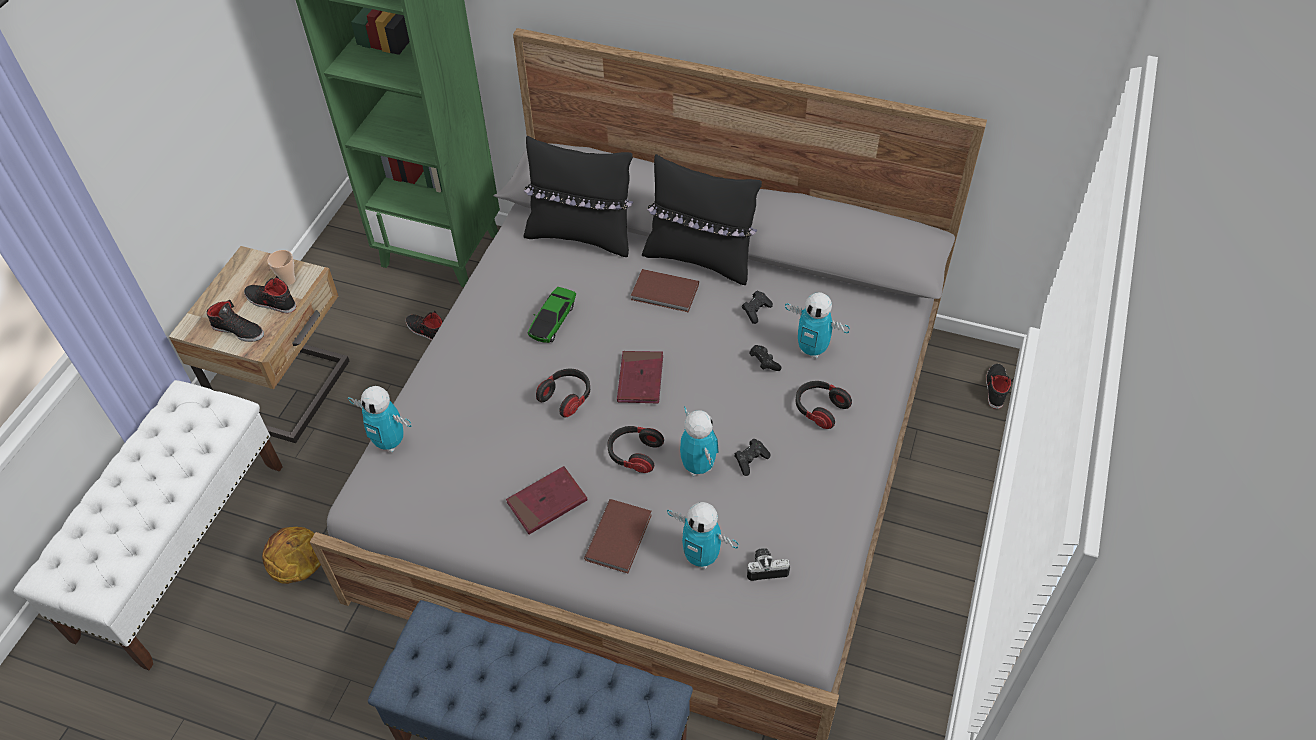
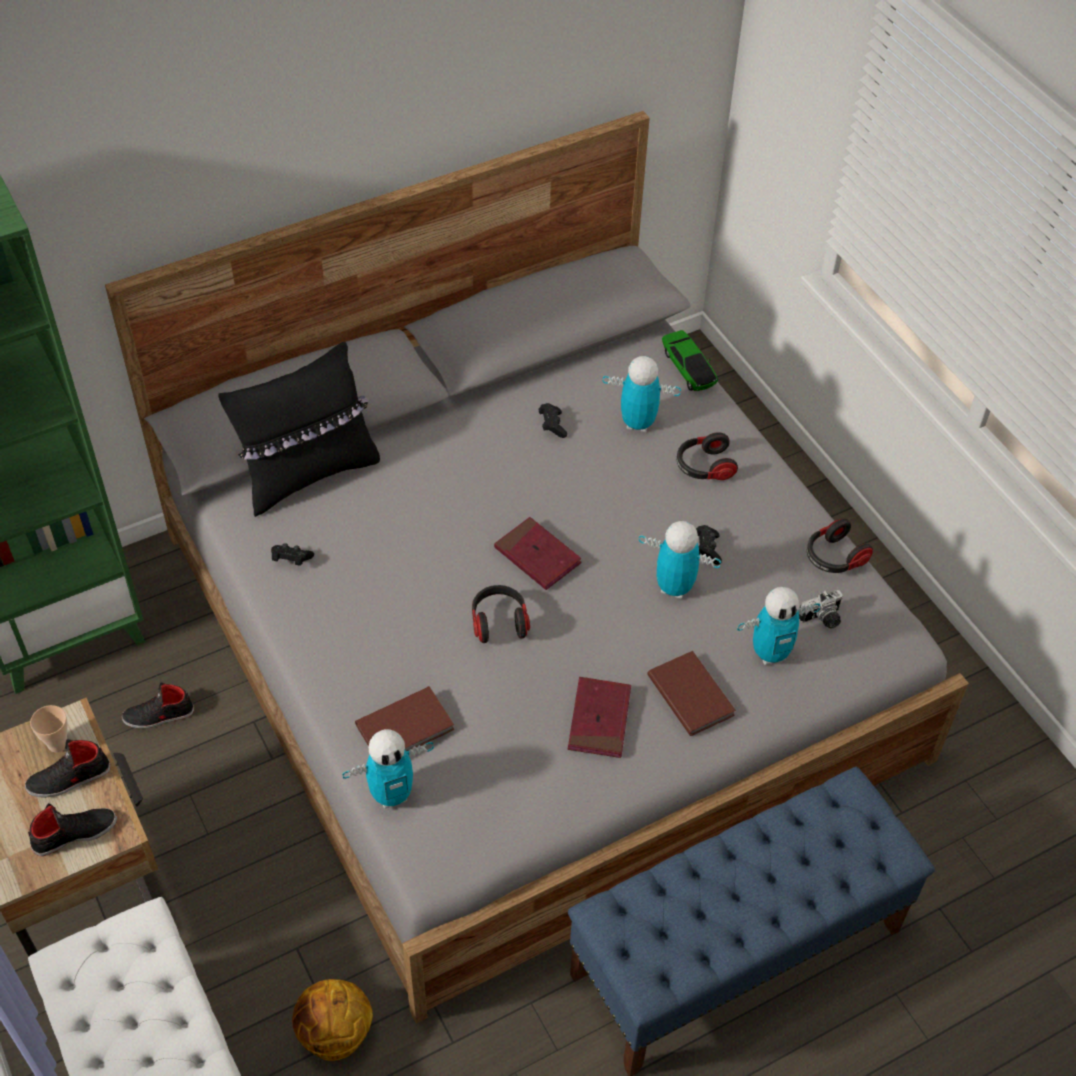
camera: 50 degrees left, 0 degrees up
(553, 321) = (391, 568): toy car -> toy car (688, 368)
(634, 454) = (613, 621): headphones -> headphones (834, 557)
(665, 293) = (457, 468): brown book -> brown book (407, 728)
(700, 259) = (446, 416): black pillow -> none
(764, 363) = (615, 463): black game controller -> black game controller (291, 560)
(766, 567) = (822, 619): camera -> camera turned 150 degrees counterclockwise
(812, 350) = (637, 423): toy robot -> toy robot turned 150 degrees counterclockwise
(995, 388) = (719, 374): black shoe -> none

